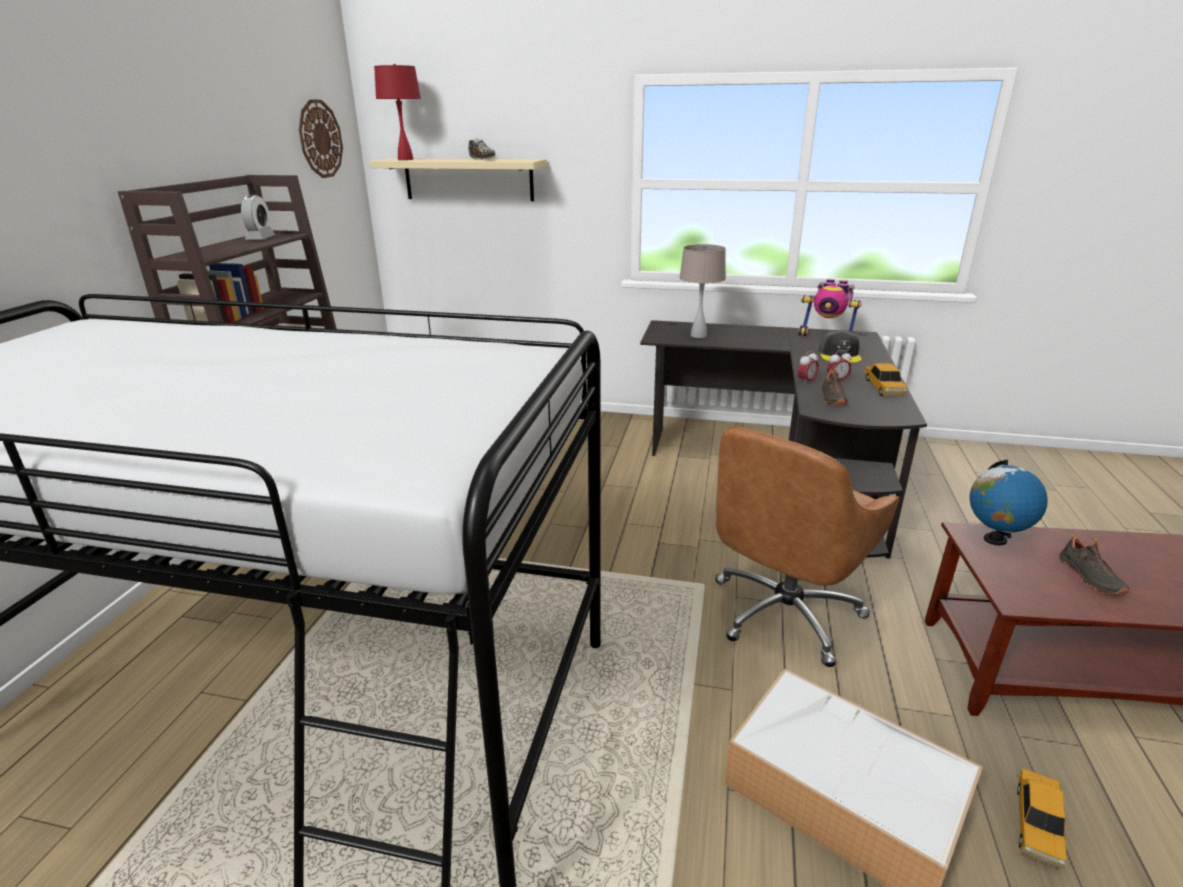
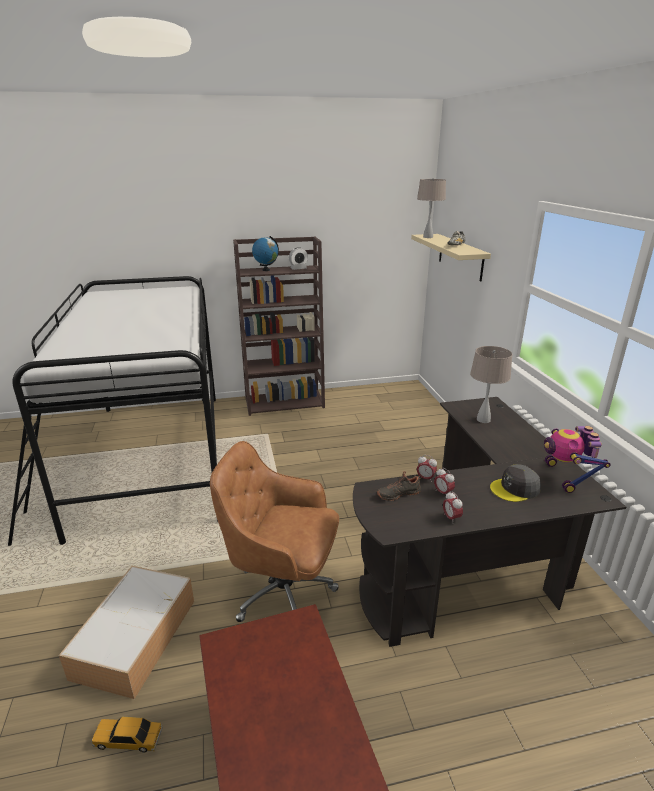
camera: 65 degrees right, 0 degrees up
(320, 139) = (388, 219): wall clock -> none
(406, 159) = (428, 237): red table lamp -> beige table lamp
(883, 387) = (451, 518): toy car -> alarm clock
(994, 540) = (301, 635): globe -> globe (266, 270)
(1088, 577) = (267, 694): black shoe -> none

